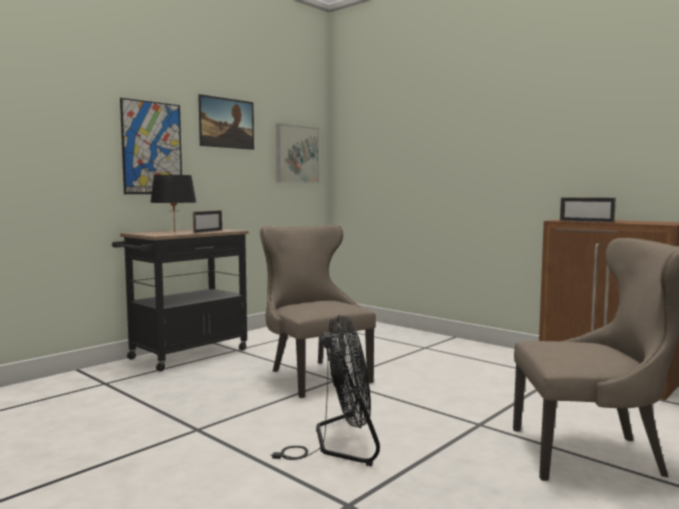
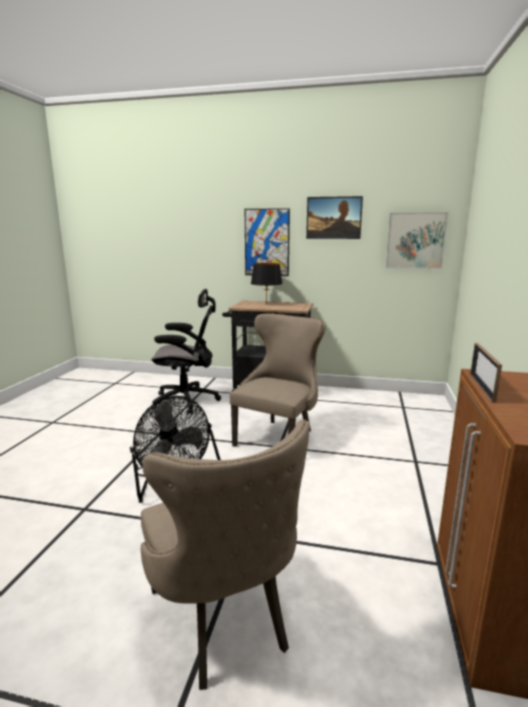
camera: 60 degrees right, 10 degrees up
(119, 397) = (186, 401): none -> office chair
(208, 231) = (279, 308): picture frame -> none

